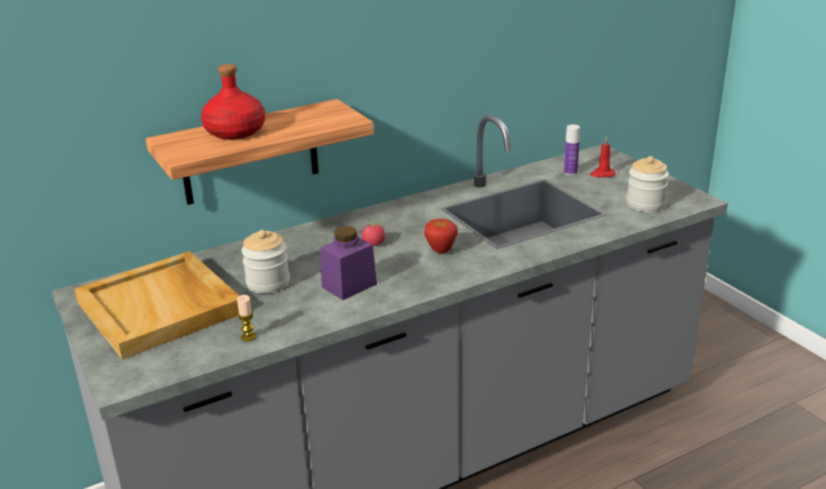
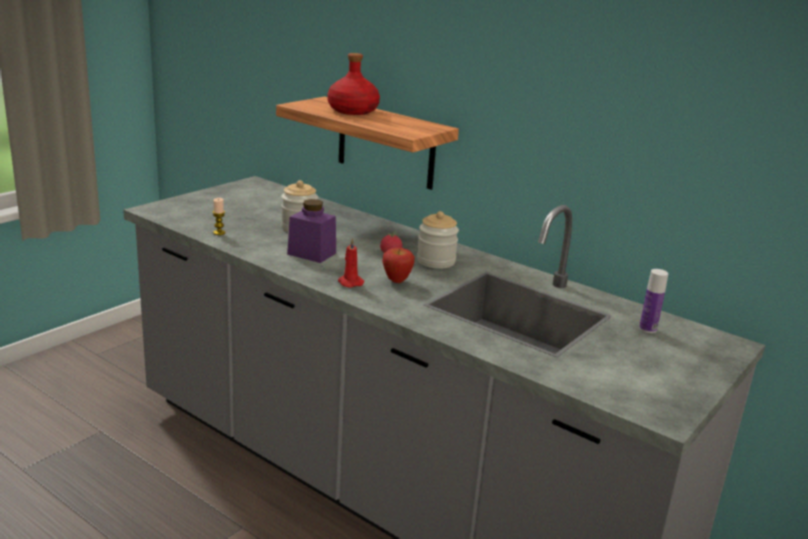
camera: 65 degrees right, 5 degrees down
(161, 308) = (246, 204): beige tray -> none
(602, 174) = (666, 348): red candle -> red candle (349, 282)
(645, 204) = (610, 380): jar -> jar (436, 261)

